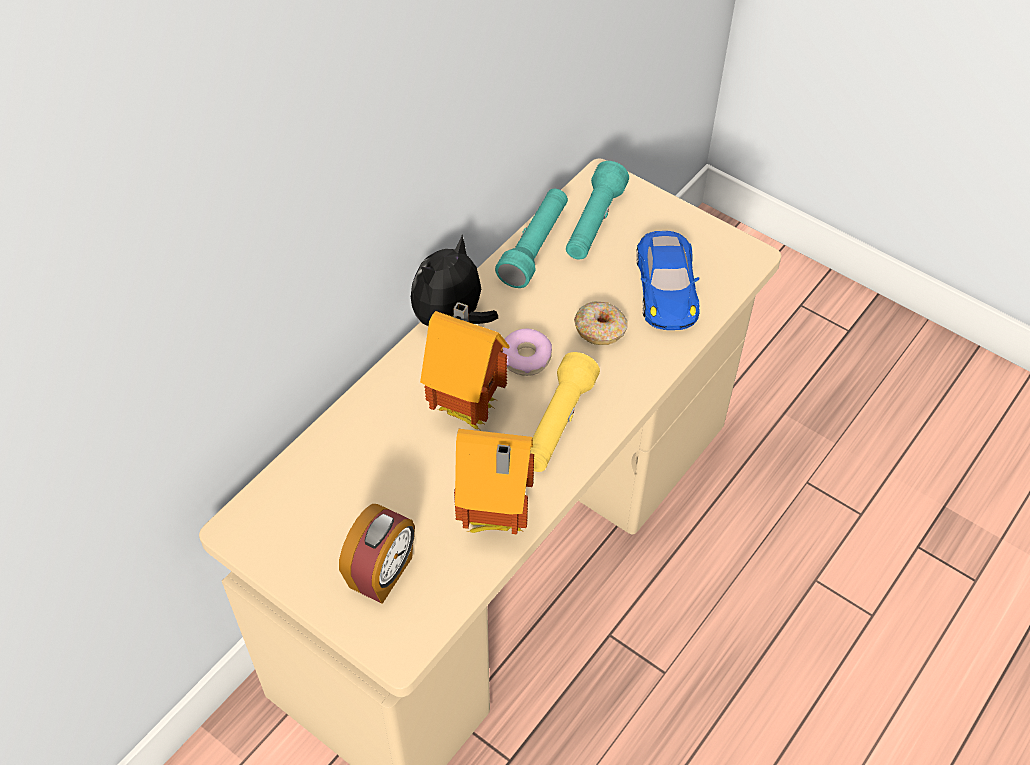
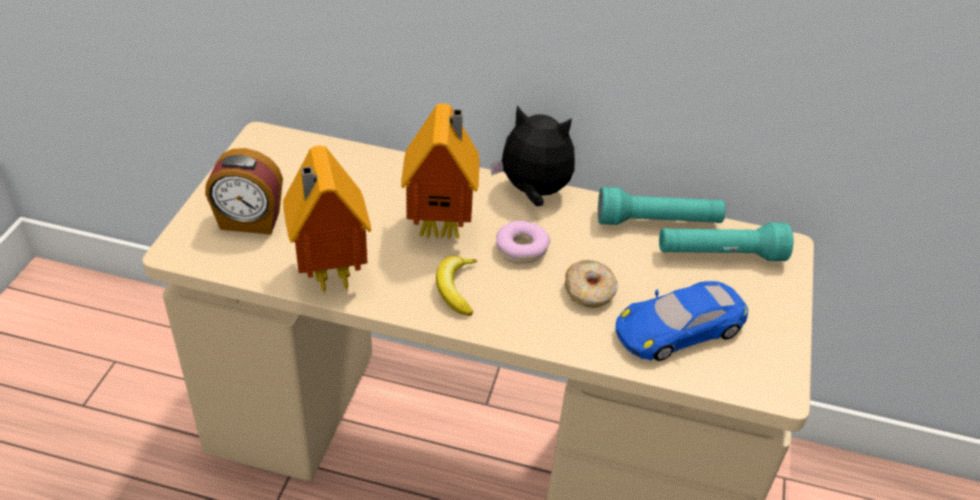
camera: 65 degrees right, 10 degrees down
(557, 424) = (456, 289): yellow flashlight -> banana

